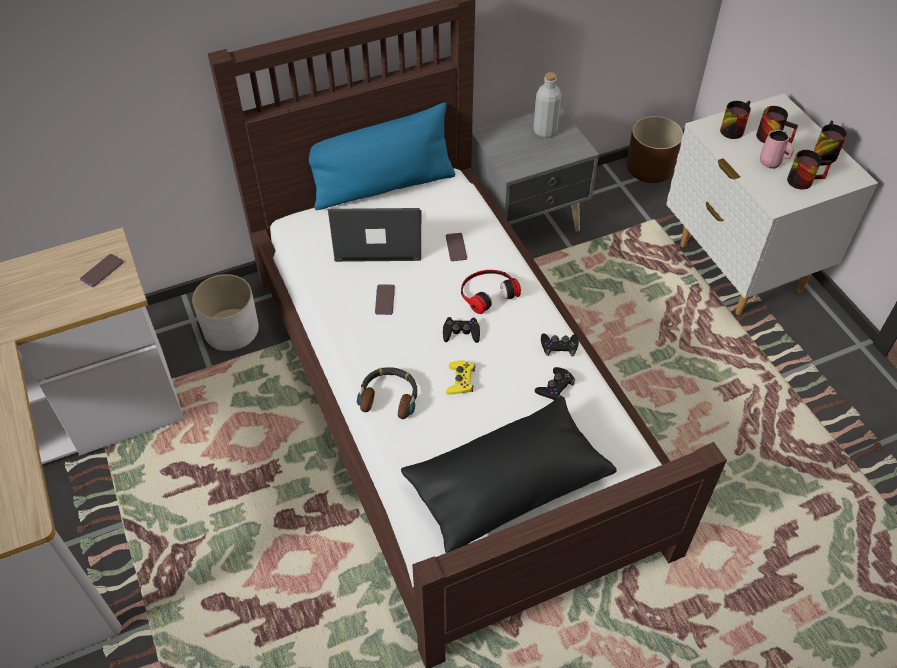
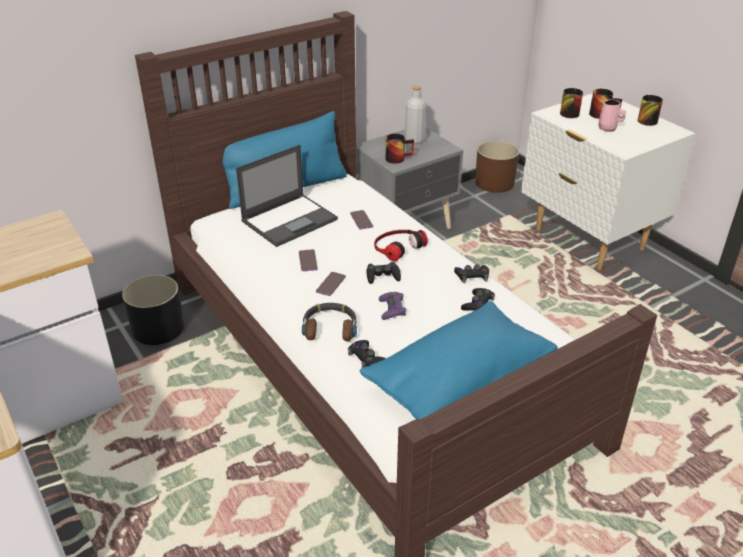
camera: 10 degrees left, 15 degrees down
(102, 271) = (45, 240): phone -> phone (331, 284)
(231, 329) = (157, 328): white planter -> black planter
(377, 237) = (290, 220): laptop -> laptop turned 150 degrees clockwise
(418, 442) = (366, 358): none -> black game controller
(460, 380) = (392, 309): yellow game controller -> purple game controller
(507, 485) = (458, 379): black pillow -> blue pillow
(803, 179) = (637, 136): mug -> mug (398, 157)

